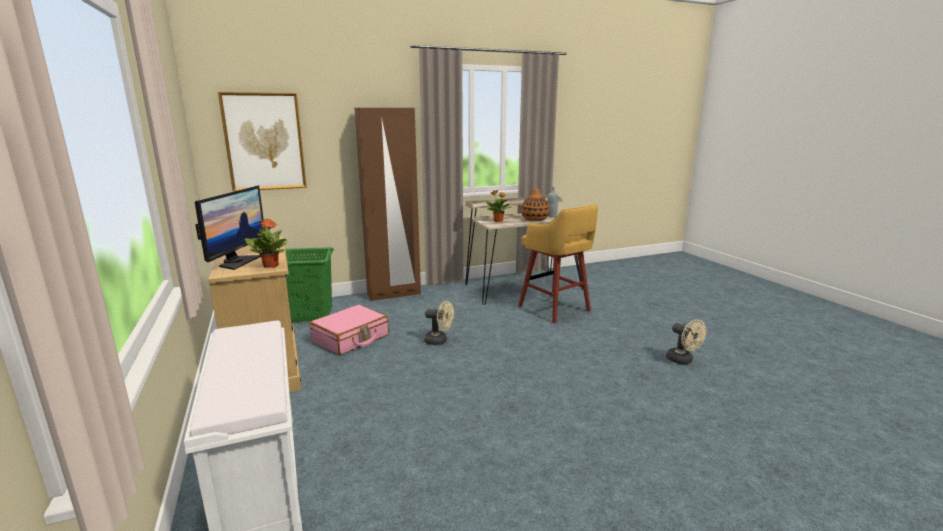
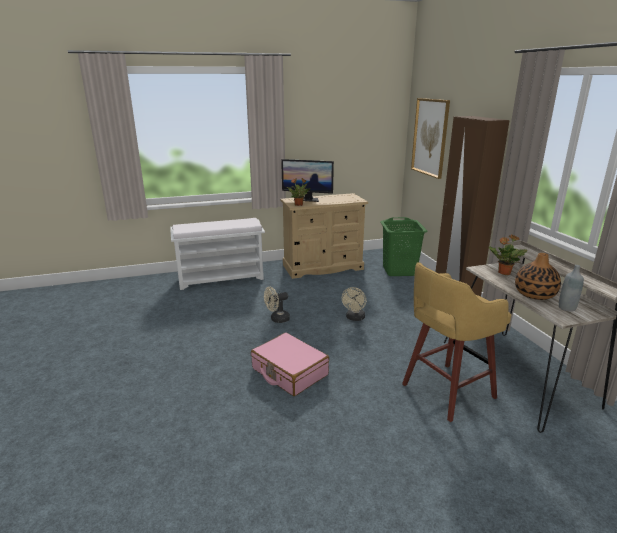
camera: 95 degrees right, 5 degrees up
(351, 338) = (358, 286): pink suitcase -> pink suitcase (289, 372)
(683, 360) = (302, 468): beige fan -> beige fan (277, 319)

